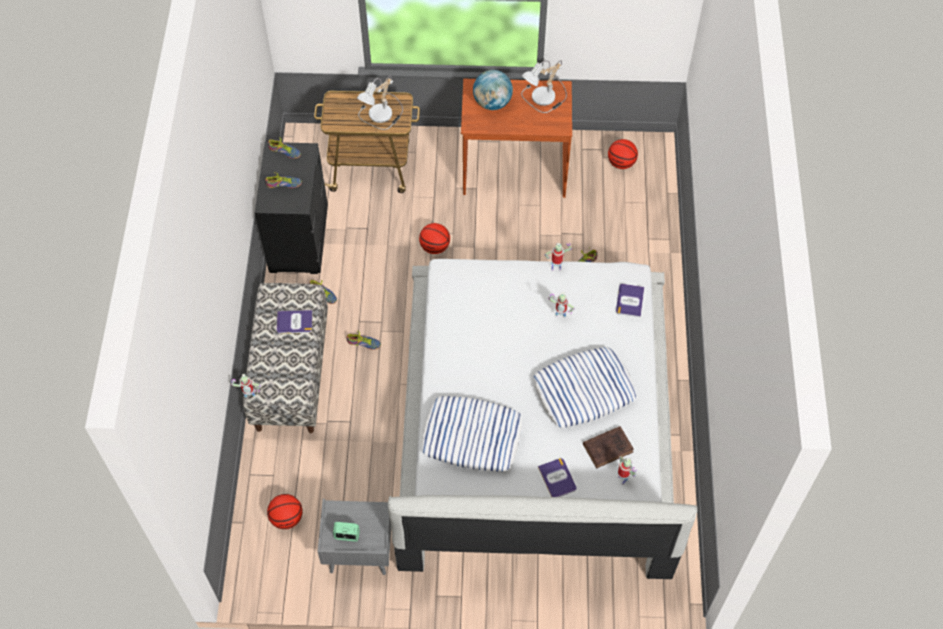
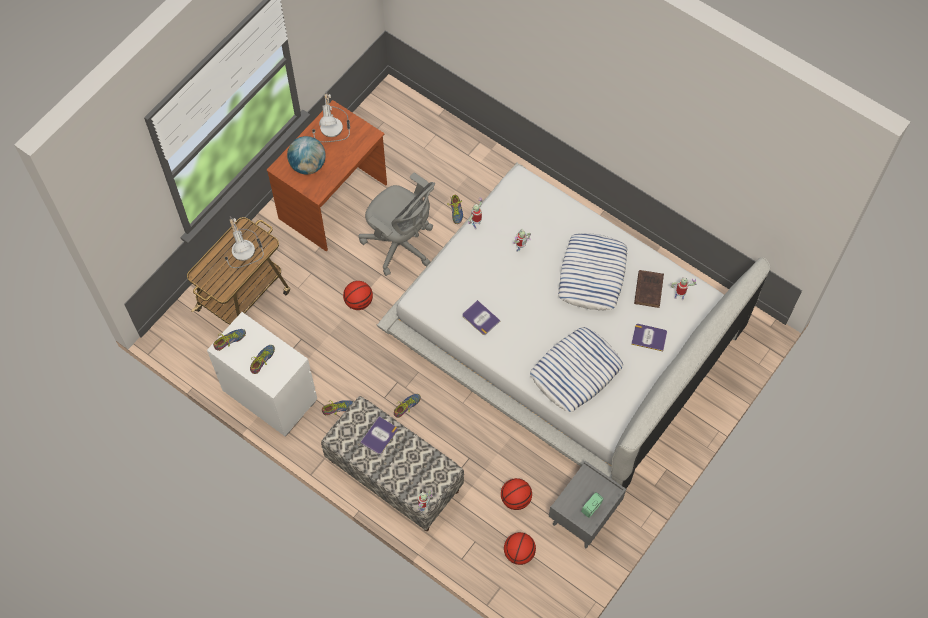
camera: 55 degrees left, 5 degrees up
(299, 238) = (269, 395): black dresser -> white dresser
(514, 244) = (400, 245): none -> grey office chair
(621, 163) = (387, 126): basketball -> basketball (515, 499)
(629, 300) = (542, 196): book -> book (480, 318)

